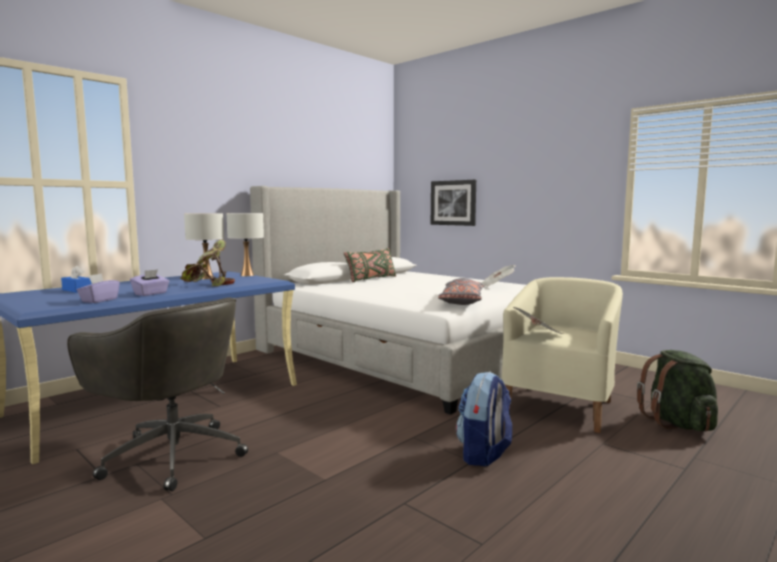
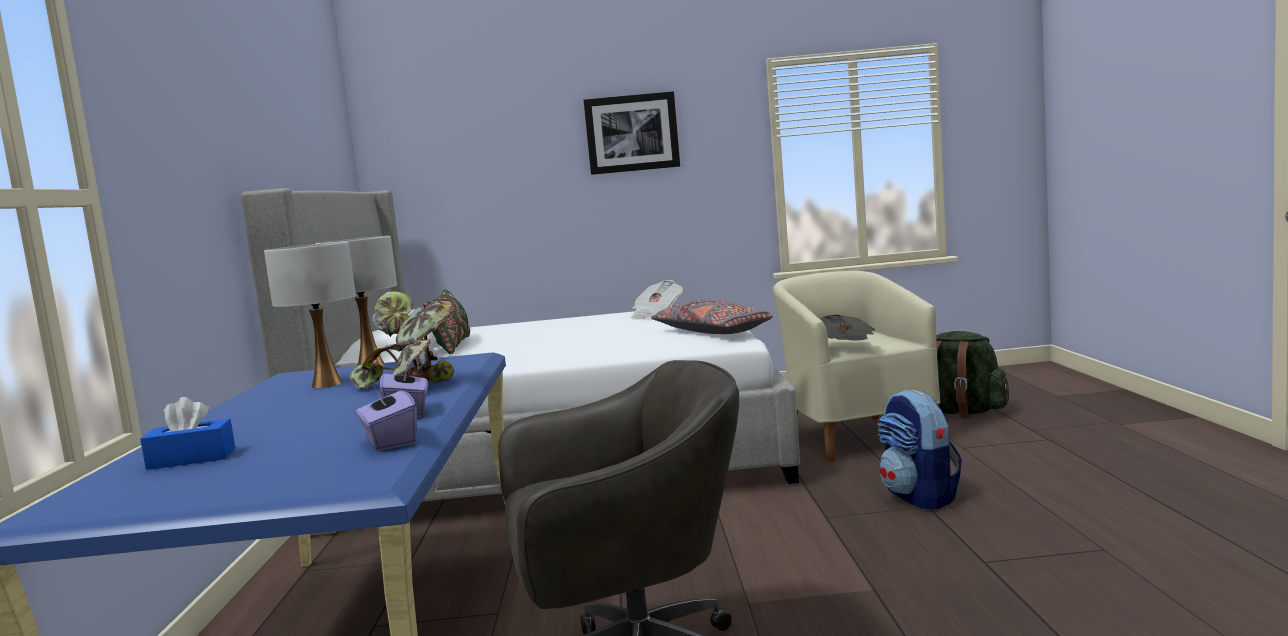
camera: 45 degrees left, 0 degrees up
(453, 203) = (501, 203): picture -> picture (632, 133)

